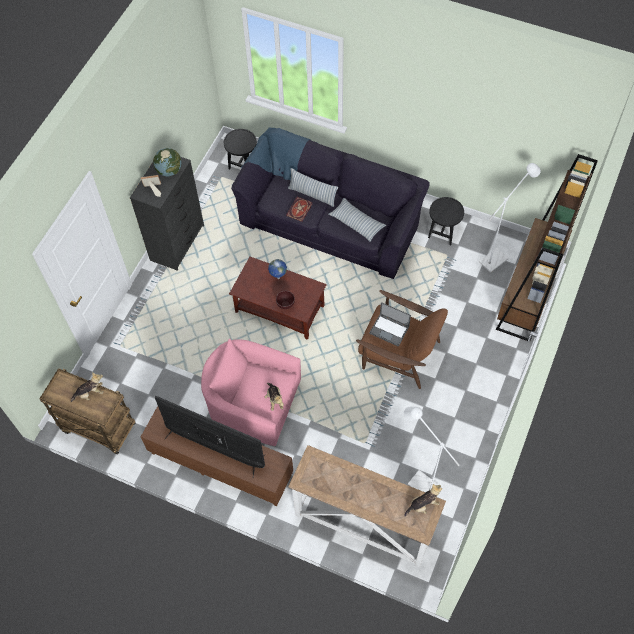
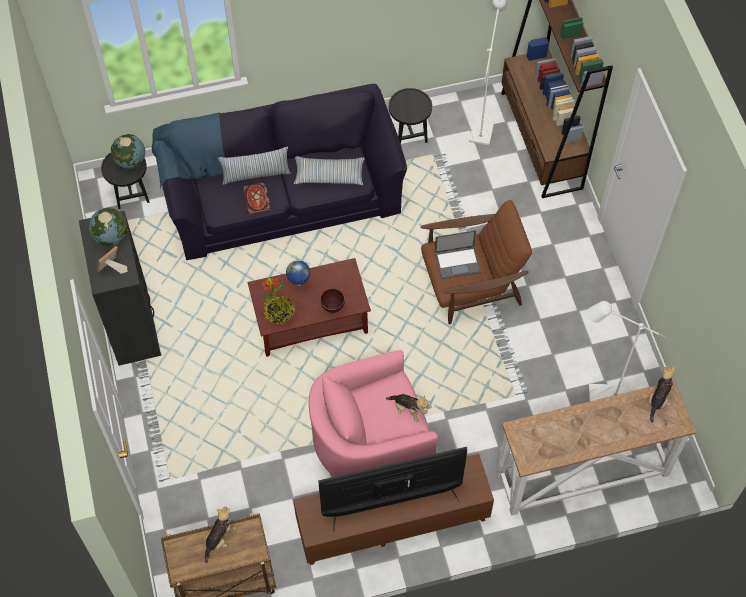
camera: 40 degrees left, 0 degrees up
(246, 141) = (130, 161): none -> globe
(252, 287) = (279, 312): none -> potted plant

